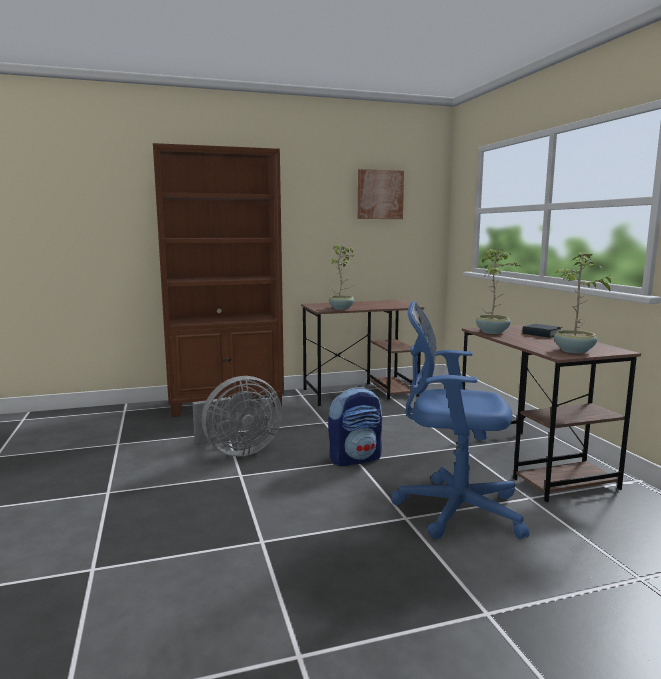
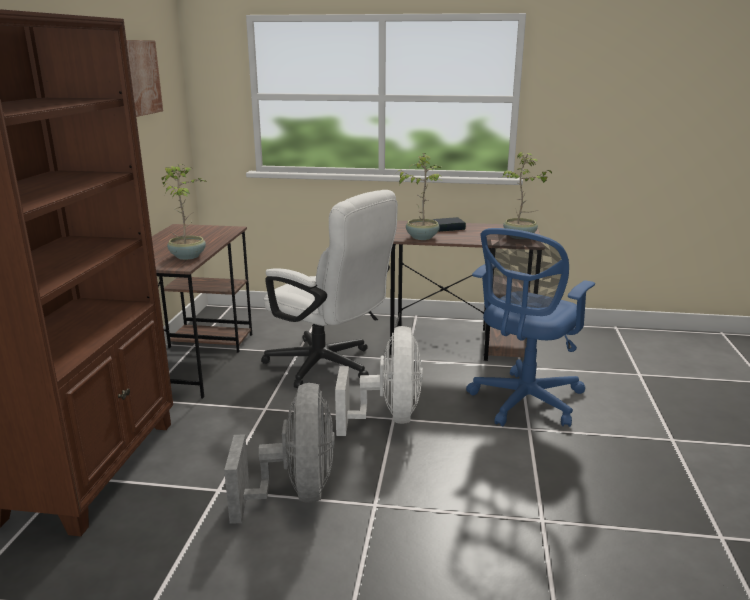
camera: 65 degrees left, 10 degrees up
(355, 459) = (388, 418): backpack -> white fan
(406, 426) = (329, 367): none -> white office chair

